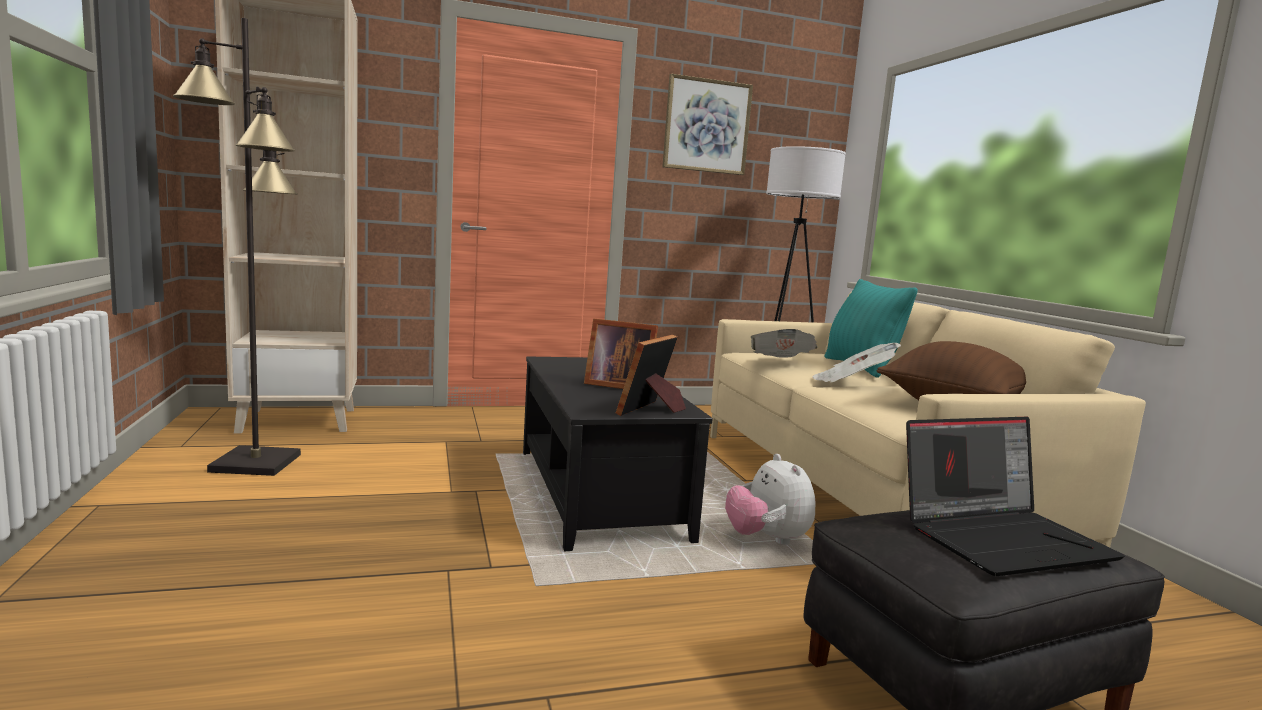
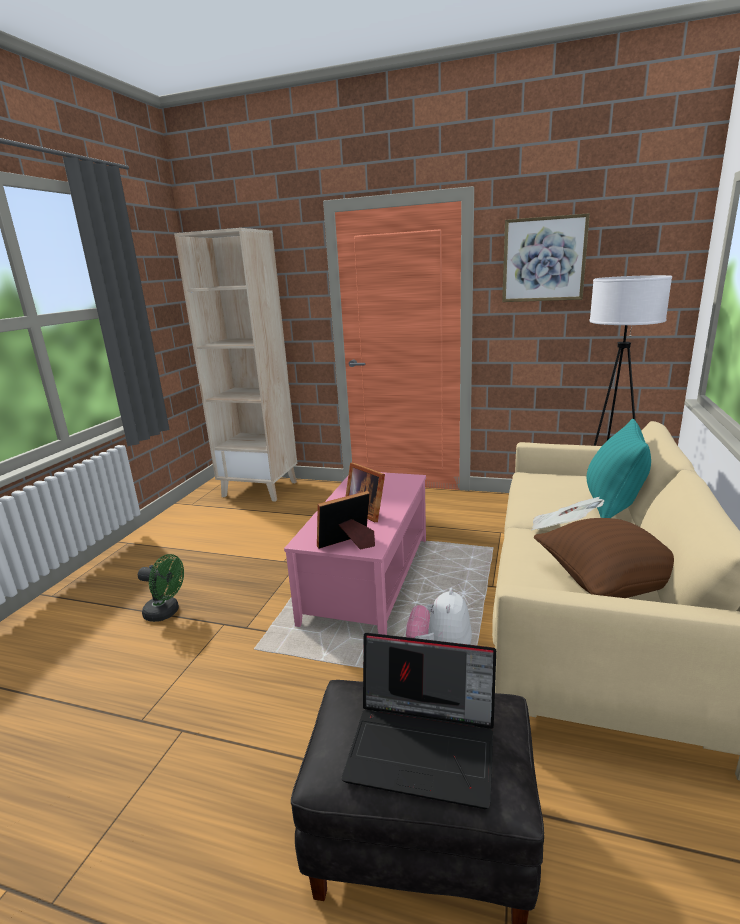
camera: 35 degrees right, 10 degrees up
(255, 463) = (211, 522): black floor lamp -> none
(320, 576) = (166, 612): none -> green fan
(600, 492) = (370, 579): black coffee table -> pink coffee table
(781, 363) = (535, 494): newspaper -> none

